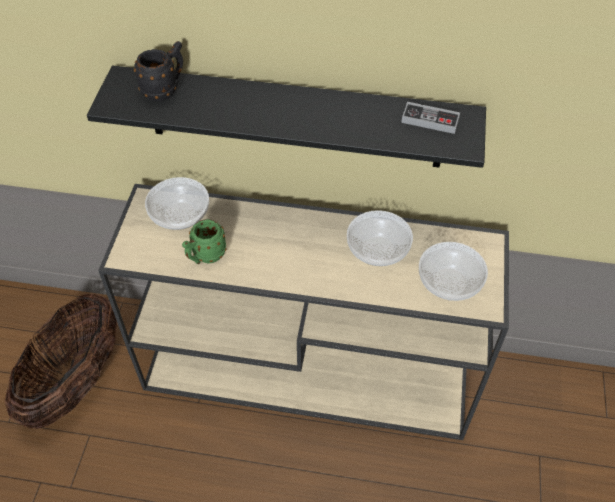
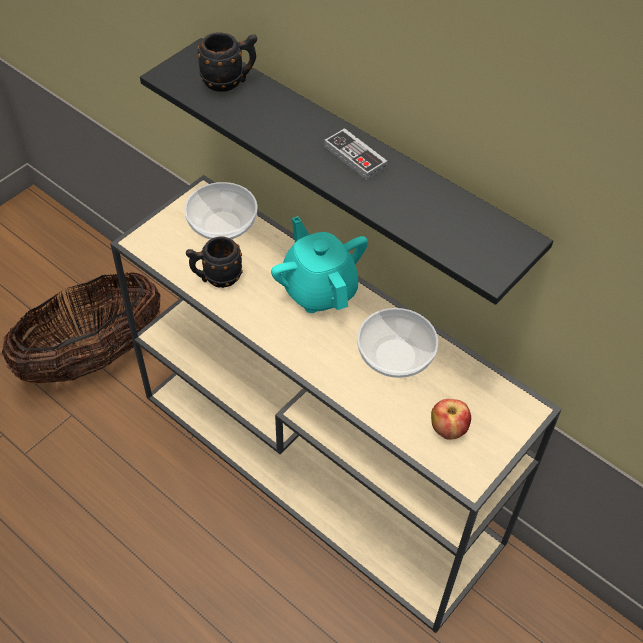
camera: 30 degrees right, 0 degrees up
(205, 257) = (216, 278): green mug -> black mug
(289, 228) = (319, 289): none -> turquoise teapot
(430, 120) = (474, 227): game controller -> game controller (355, 157)
(450, 282) = (448, 429): bowl -> apple

